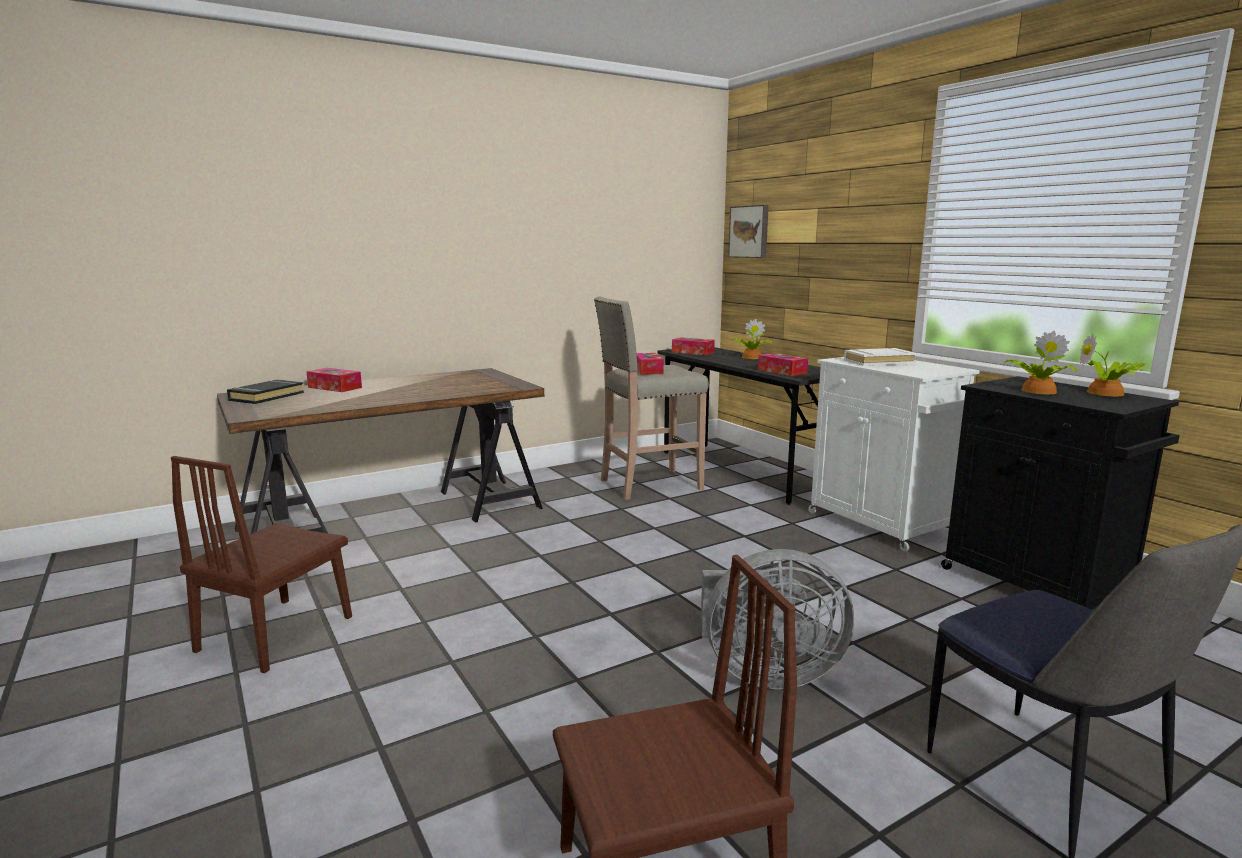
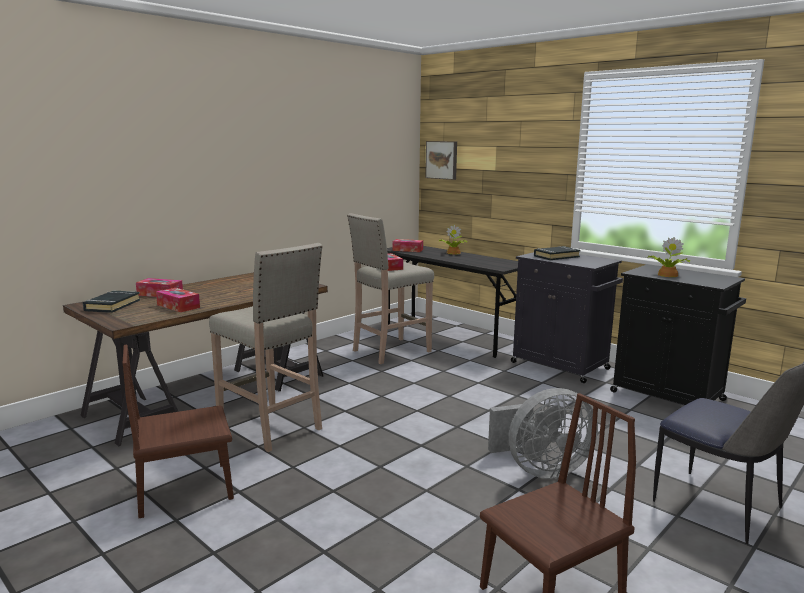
camera: 15 degrees left, 0 degrees up
(276, 633) = (185, 489): brown chair -> brown chair turned 60 degrees clockwise
(433, 567) = (271, 427): none -> beige stool
(782, 371) = (485, 264): tissue box -> tissue box (178, 306)
(878, 362) = (556, 256): white book -> black book
(882, 524) = (561, 366): white cabinet -> black cabinet
(1107, 393) = (705, 274): potted plant -> none

